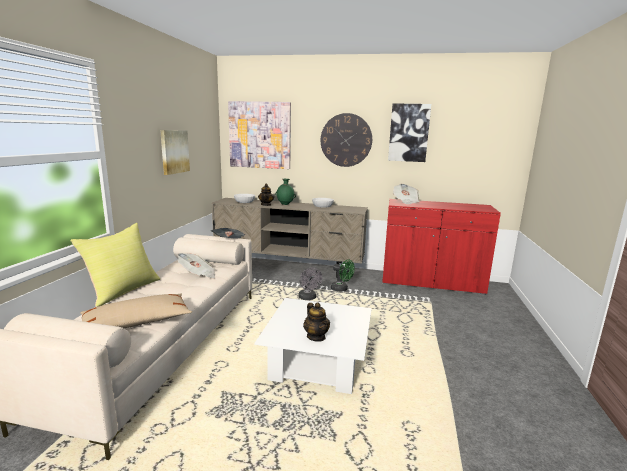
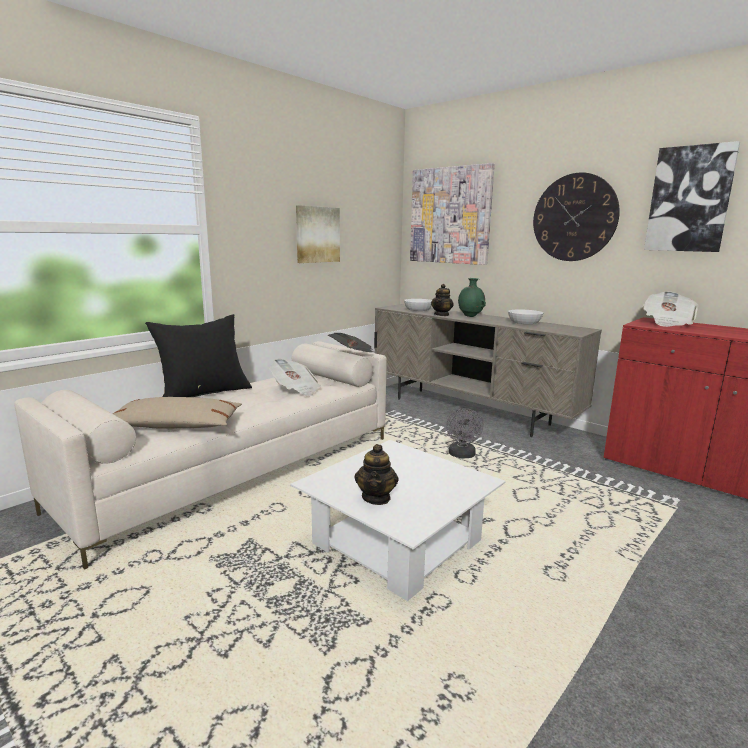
camera: 30 degrees right, 0 degrees up
(123, 290) = (204, 392): yellow pillow -> black pillow
(341, 289) = (525, 454): green fan -> none

